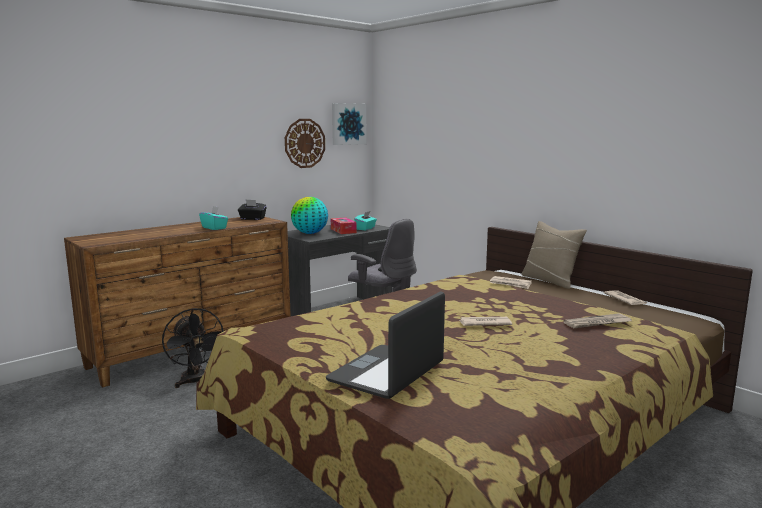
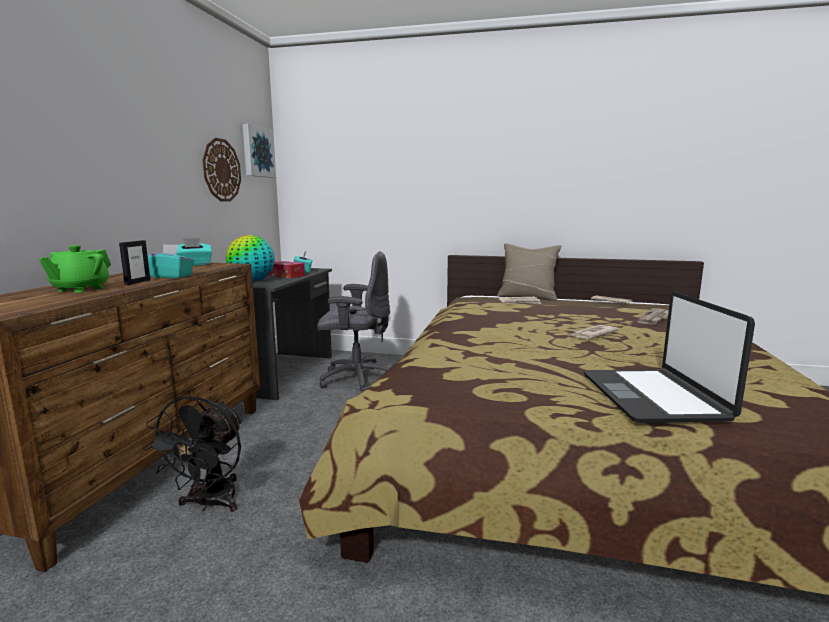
camera: 35 degrees left, 0 degrees up
(153, 232) = (80, 289): none -> green teapot
(188, 230) = (137, 282): none -> picture frame
(195, 382) = (210, 504): black fan -> black fan turned 75 degrees clockwise
(252, 219) = (194, 265): black tissue box -> turquoise tissue box

